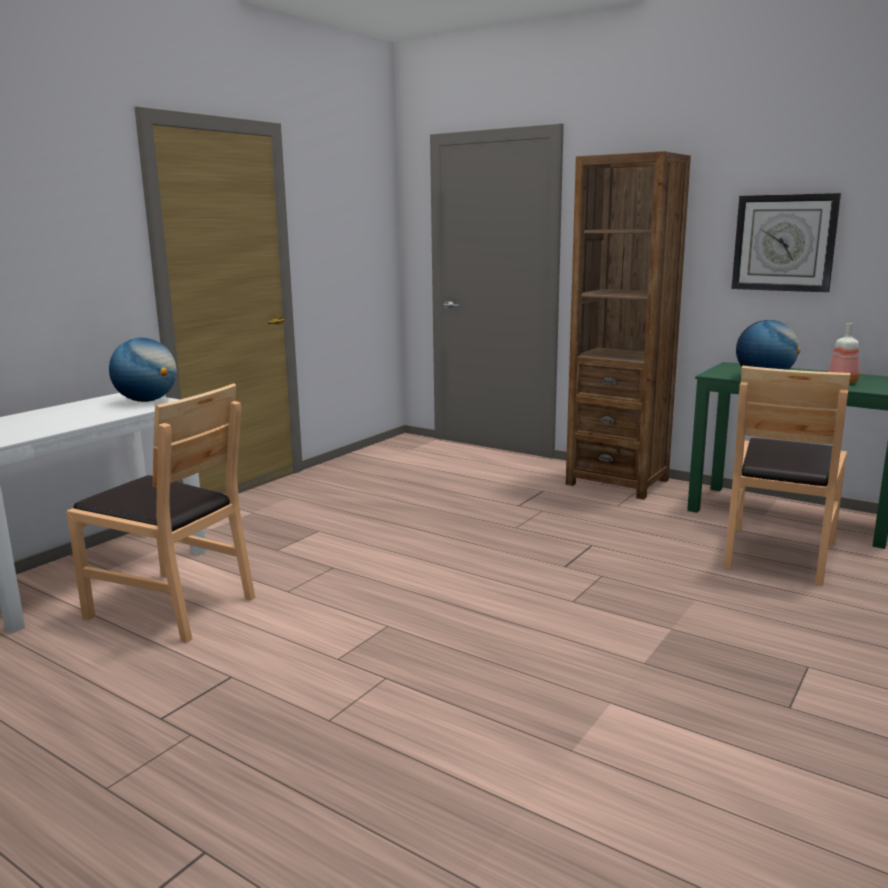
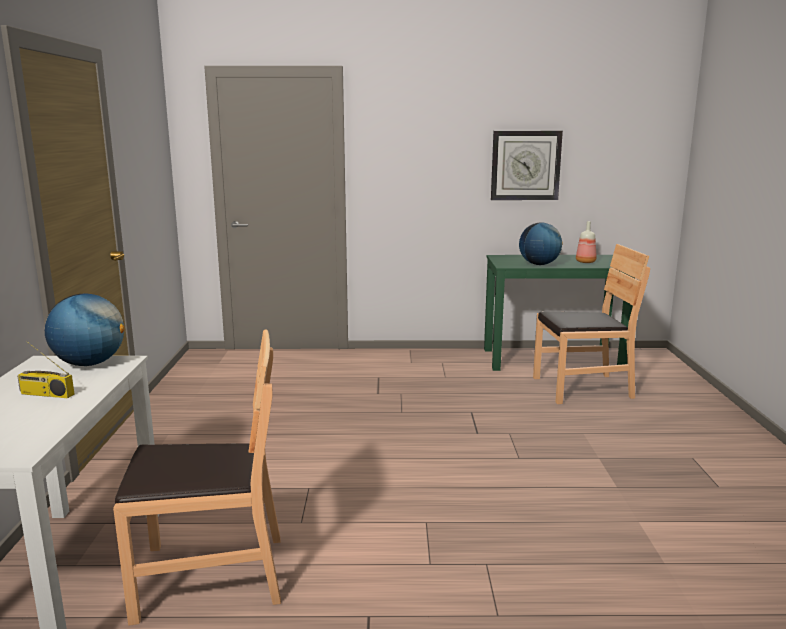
camera: 35 degrees left, 0 degrees up
(79, 414) = (46, 394): none -> radio
(617, 482) = (420, 358): brown bookcase -> none
(778, 554) = (582, 388): brown chair -> brown chair turned 90 degrees counterclockwise

